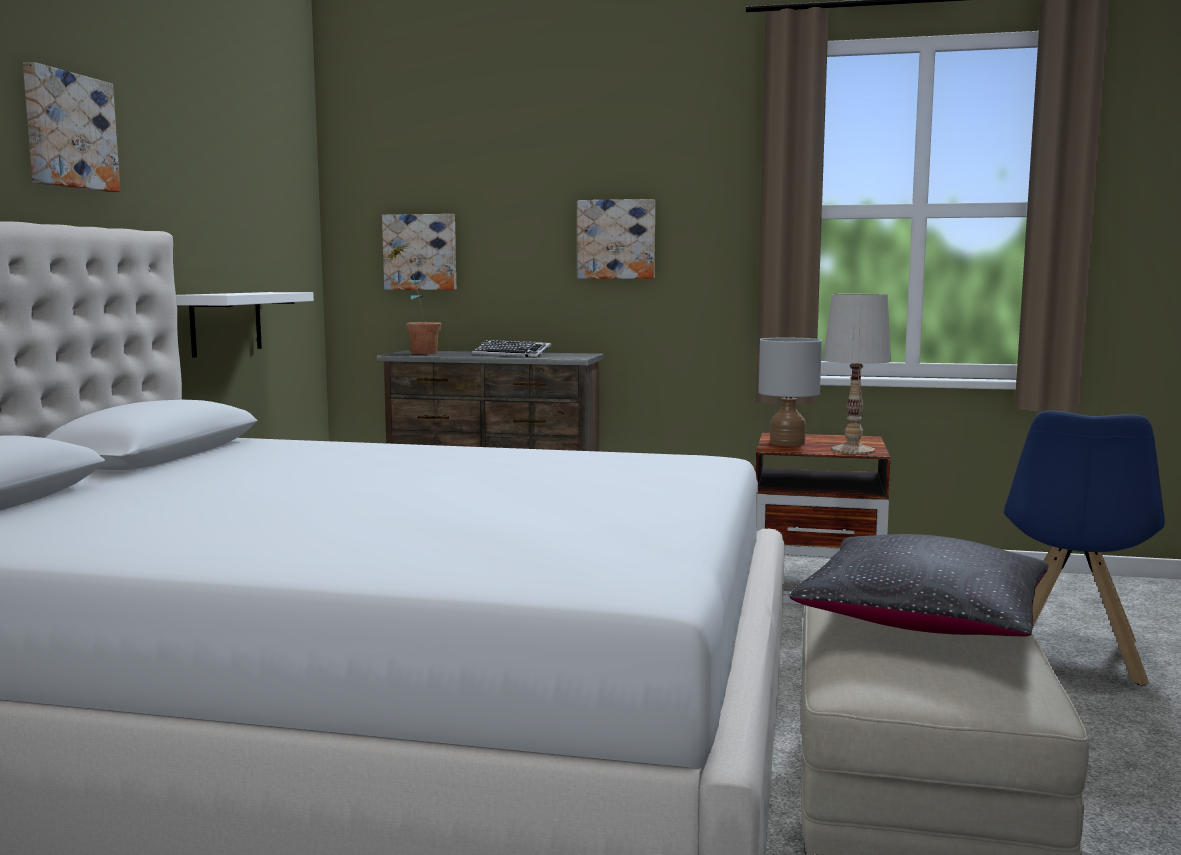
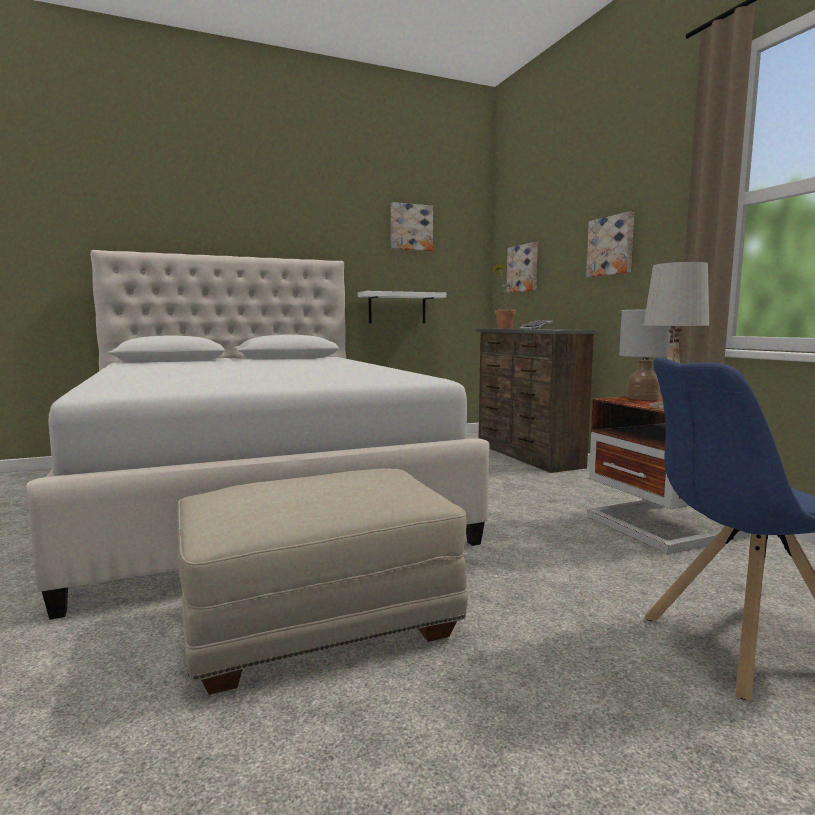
camera: 55 degrees right, 0 degrees up
(68, 131) = (293, 218): picture -> picture (410, 227)
(923, 619) = (333, 486): black pillow -> none

